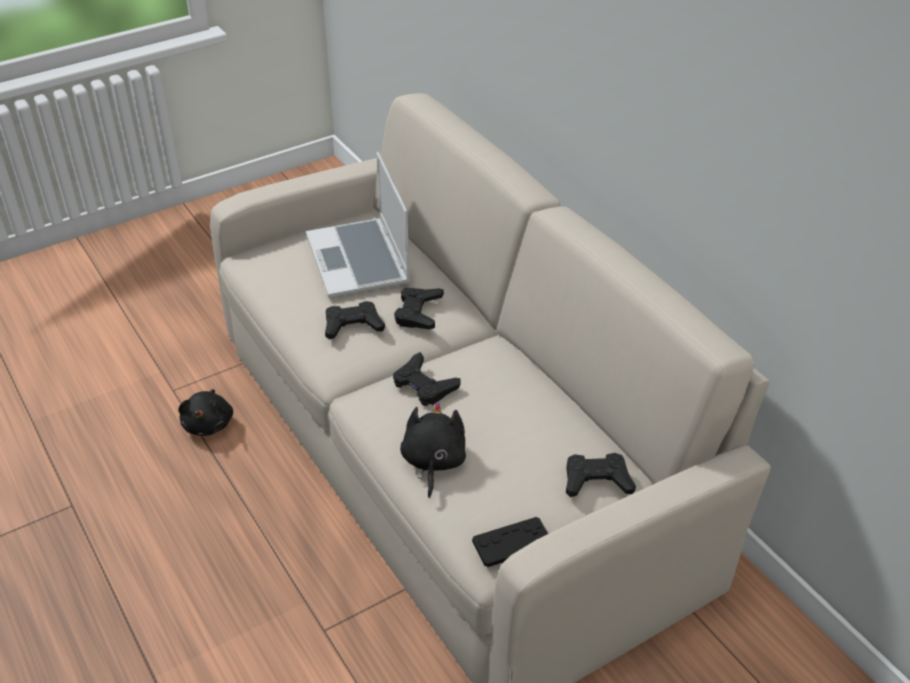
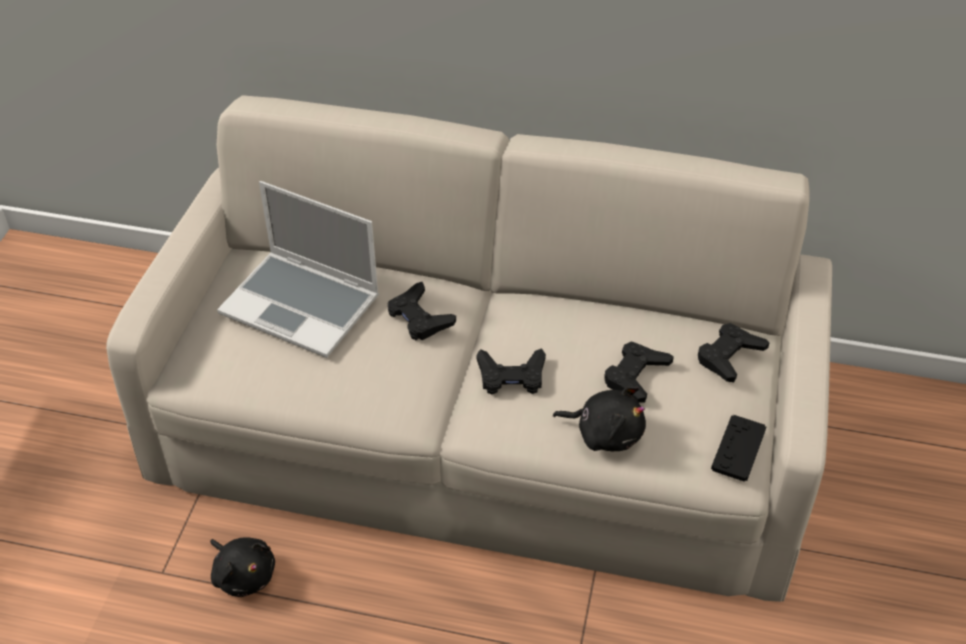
camera: 45 degrees left, 5 degrees up
(353, 325) = (380, 368): black game controller -> black game controller (635, 375)
(433, 462) = (605, 433): black plush toy -> black plush toy turned 150 degrees clockwise

